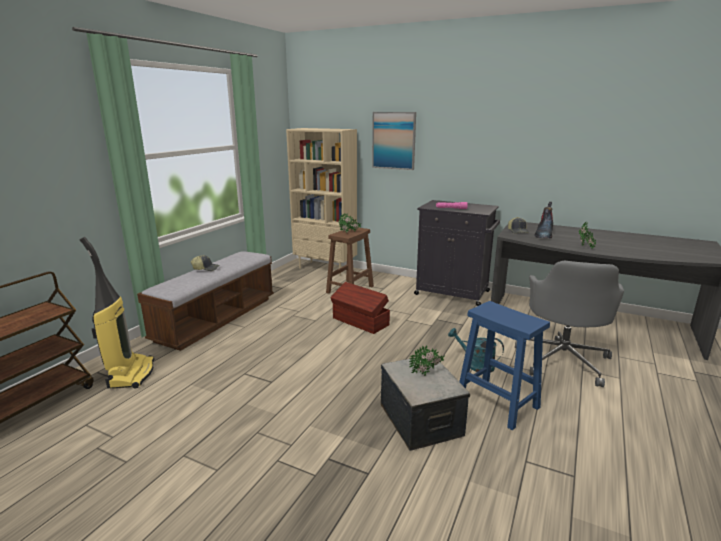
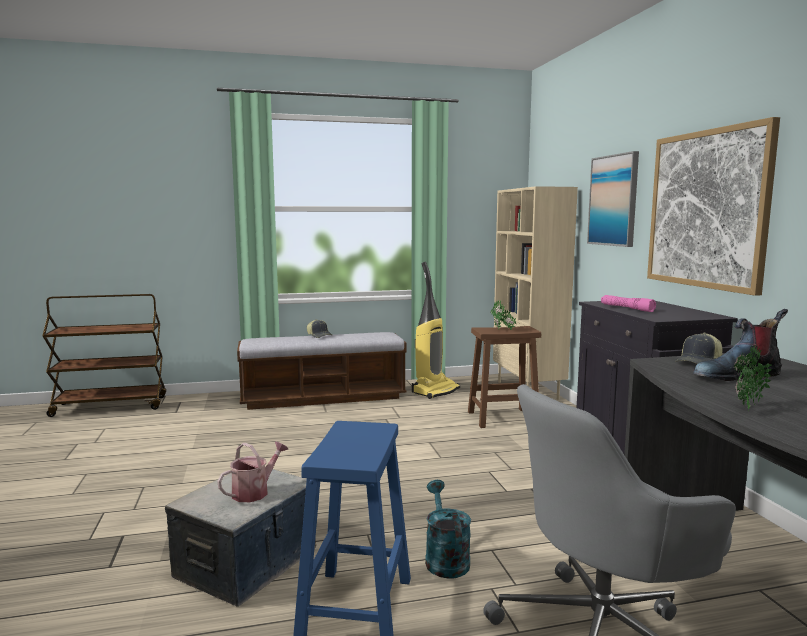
camera: 50 degrees right, 10 degrees down
(130, 374) = (188, 411): vacuum cleaner -> vacuum cleaner (435, 391)
(360, 322) = (432, 451): brown storage box -> none
(427, 374) = (254, 491): potted plant -> watering can
(473, 150) = (707, 209): none -> picture

